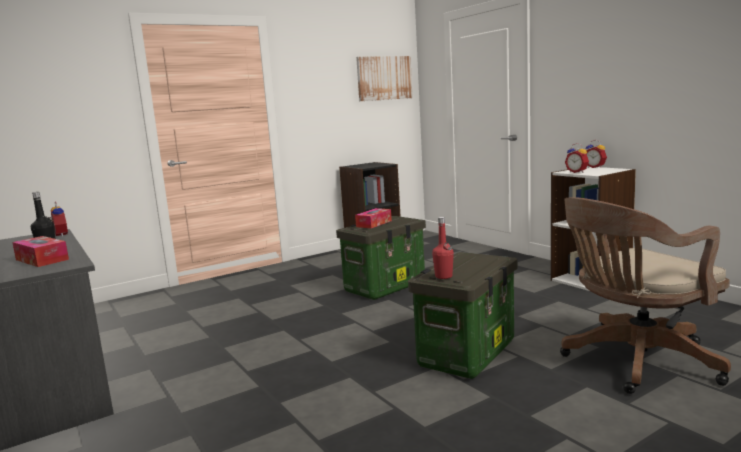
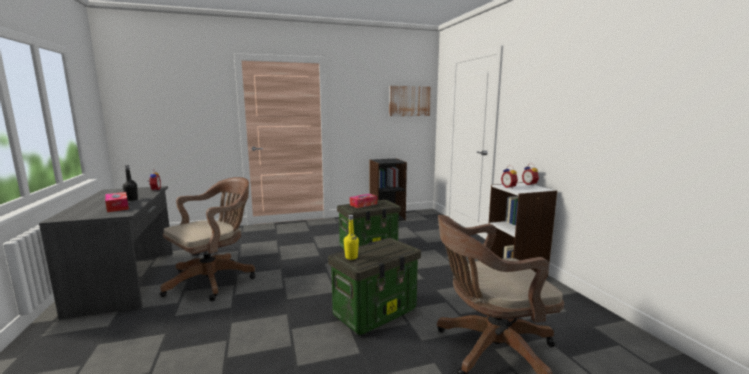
camera: 15 degrees right, 0 degrees up
(195, 360) = (214, 280): none -> brown office chair
(443, 276) = (351, 257): red bottle -> yellow bottle

